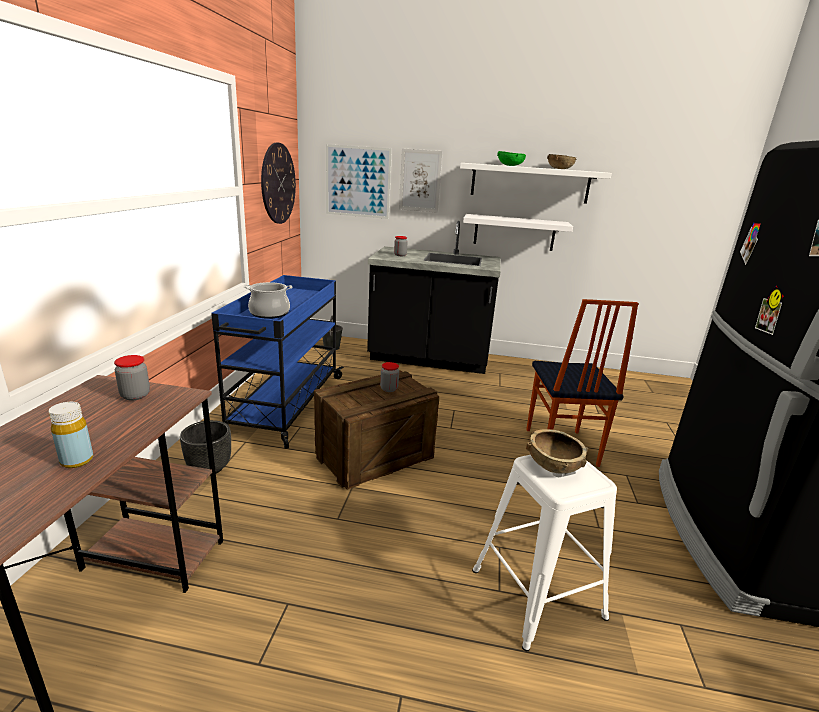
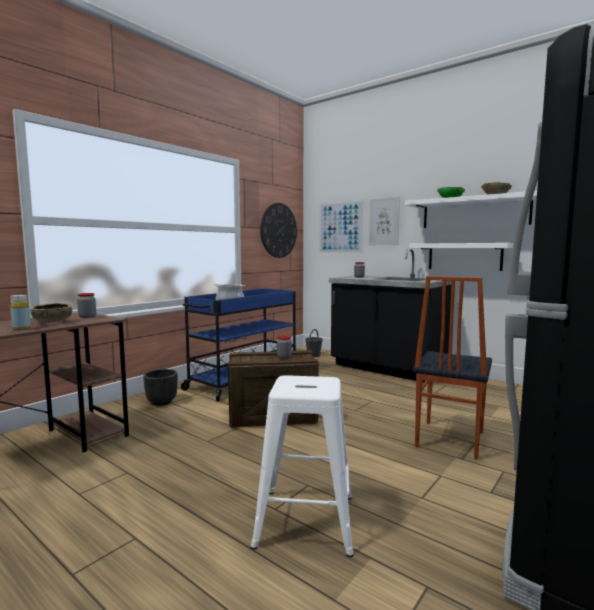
camera: 30 degrees right, 15 degrees down
(553, 465) = (303, 381): brown bowl -> brown bowl (52, 322)

